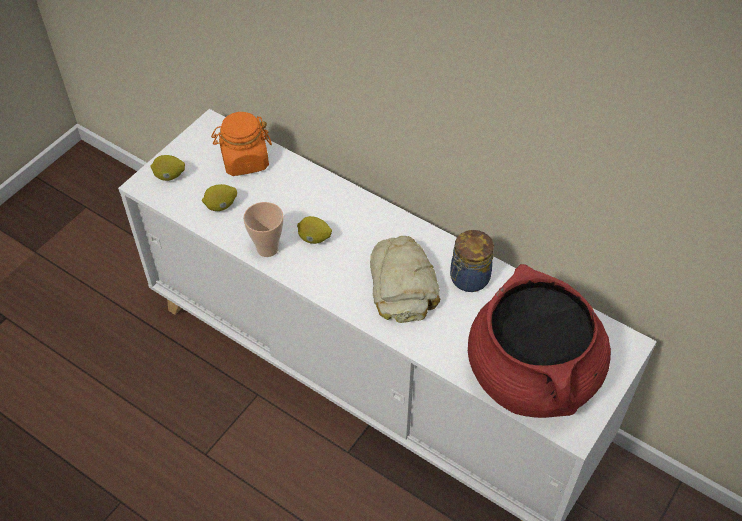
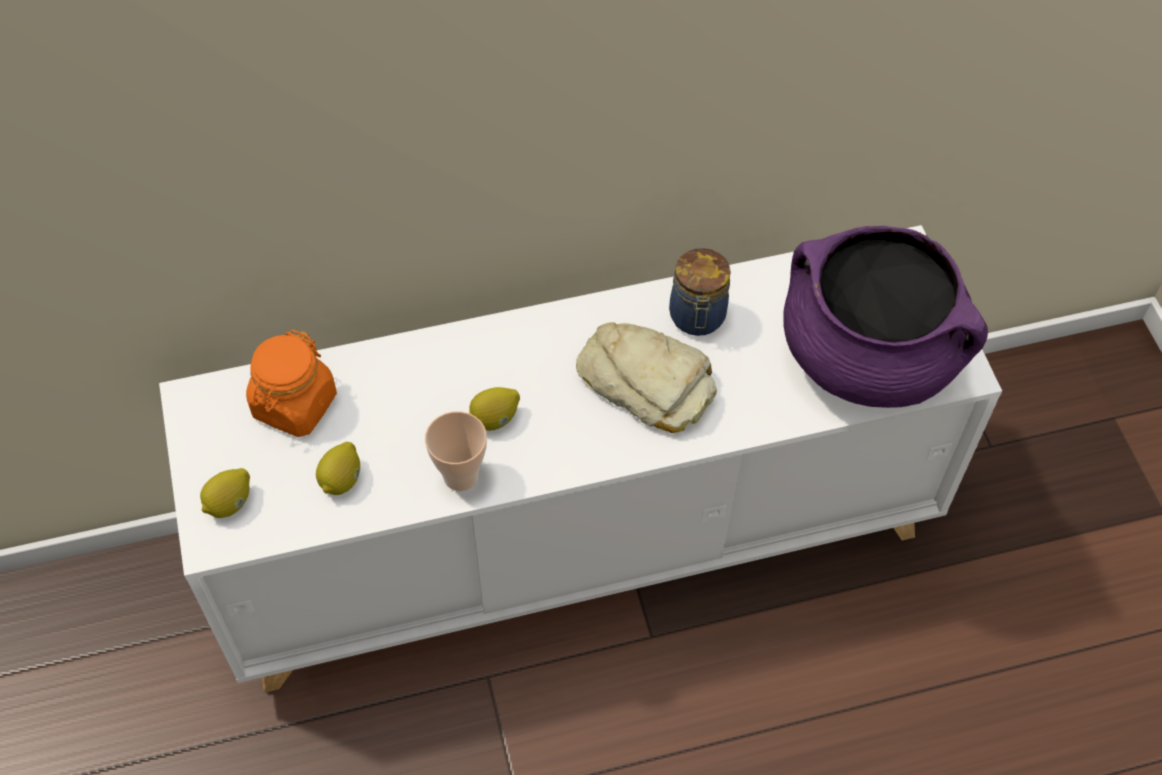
camera: 50 degrees left, 5 degrees up
(532, 375) = (869, 356): red cooking pot -> purple cooking pot

